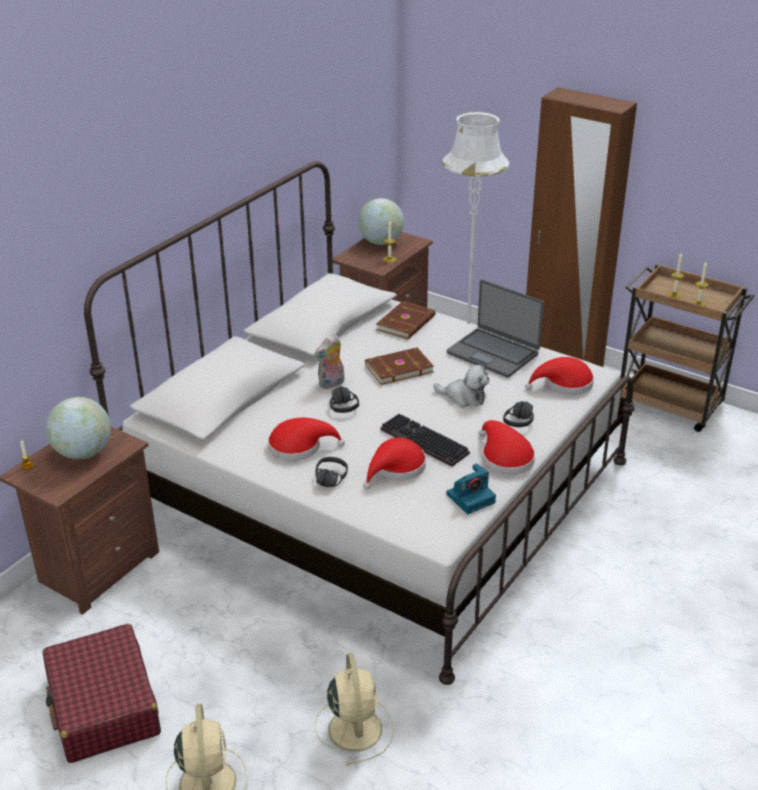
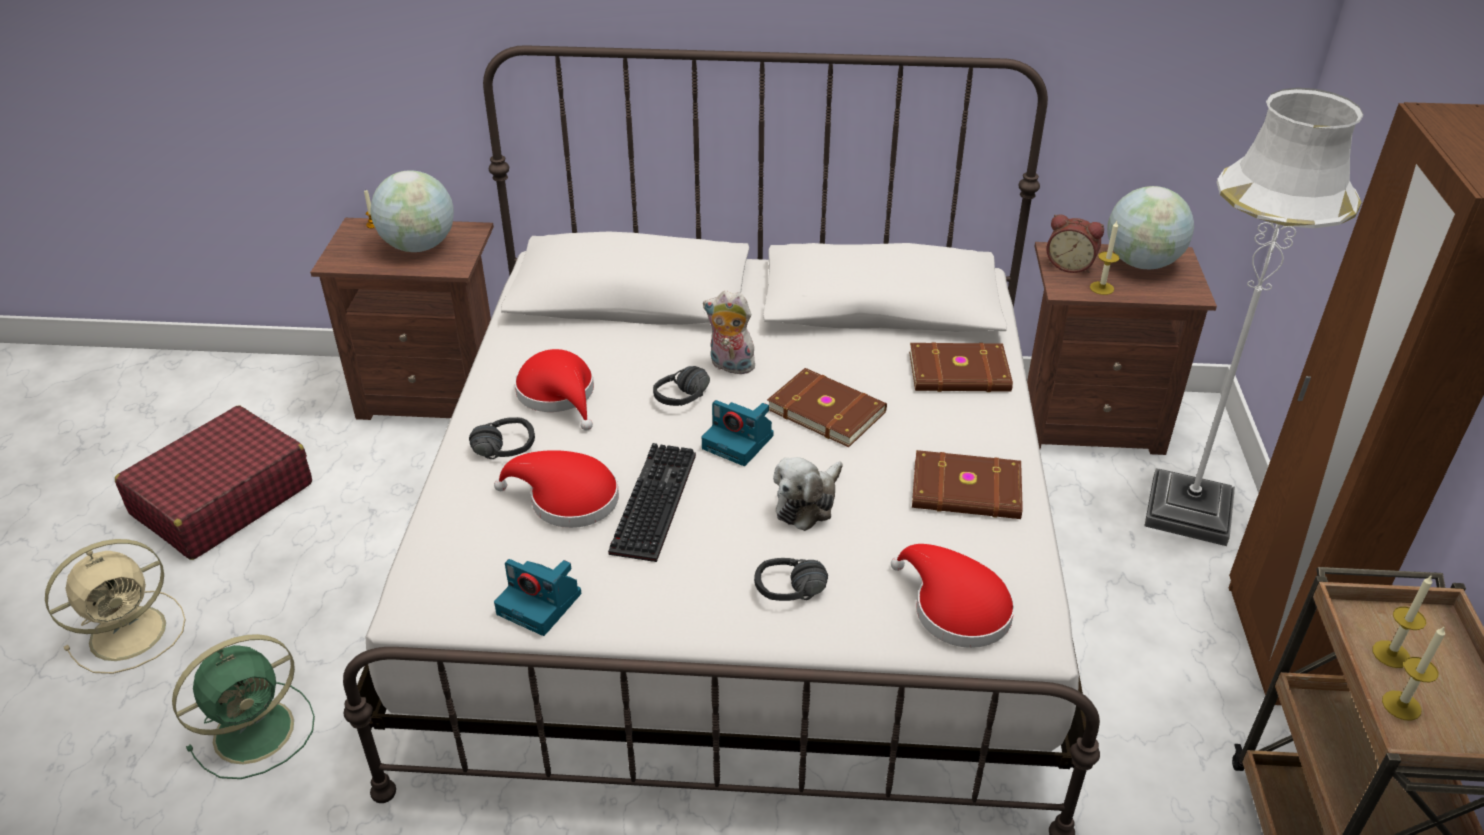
camera: 60 degrees right, 5 degrees up
(354, 727) = (257, 729): beige fan -> green fan
(362, 259) = (1070, 265): none -> alarm clock
(399, 401) = (739, 442): none -> camera
(464, 397) = (808, 503): plush toy -> plush toy turned 45 degrees clockwise
(493, 353) = (967, 491): laptop -> brown book
(504, 457) = (674, 606): red hat -> none

